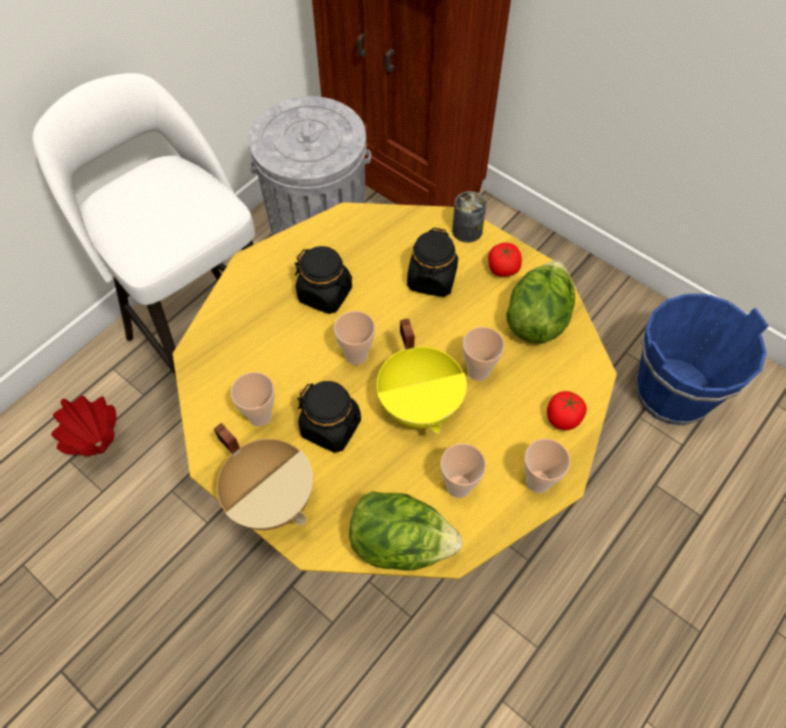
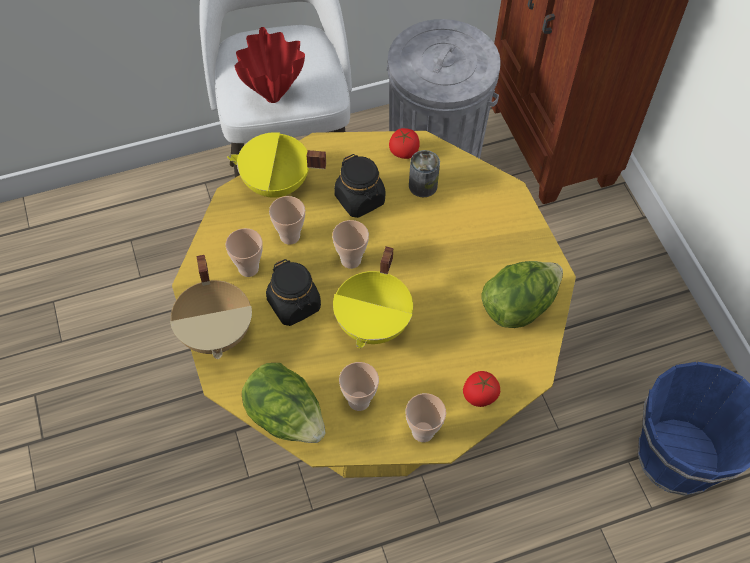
camera: 30 degrees right, 0 degrees up
(101, 448) = (159, 242): red vase -> red vase (273, 98)
(232, 320) = (276, 184): none -> yellow cooking pot
(432, 279) = (453, 230): black jar -> none
(467, 230) = (512, 204): can -> can (423, 185)
(478, 371) = (438, 322): cup -> cup (290, 236)
(502, 268) = (519, 250): tomato -> tomato (404, 151)

